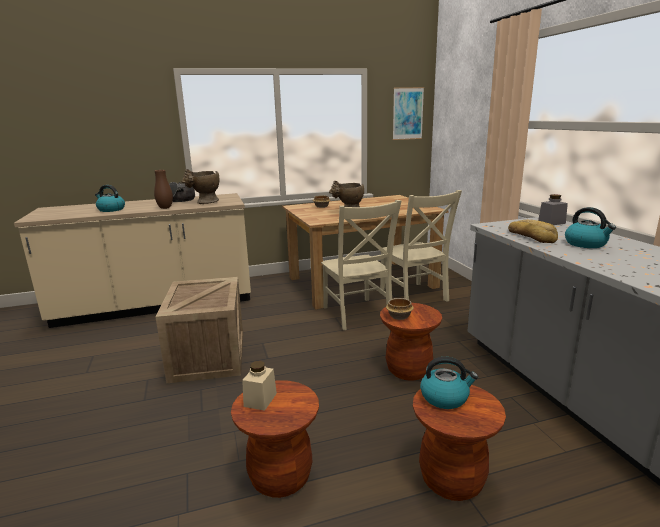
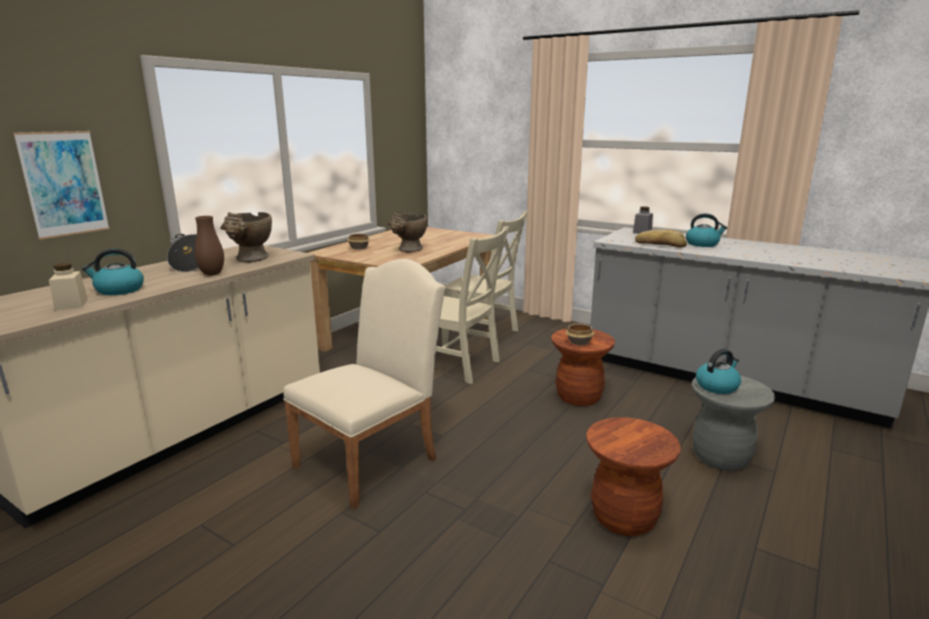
camera: 40 degrees left, 0 degrees up
(209, 356) = (373, 459): crate -> beige chair
(260, 400) = (615, 441): beige jar -> beige jar (71, 304)
(407, 113) = (406, 129): picture -> picture (64, 184)
(452, 479) = (721, 457): brown stool -> grey stool

